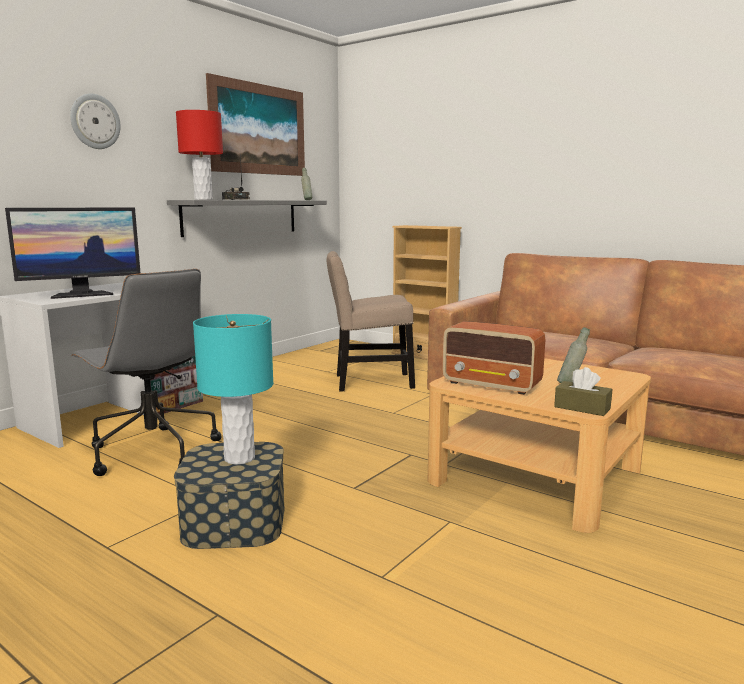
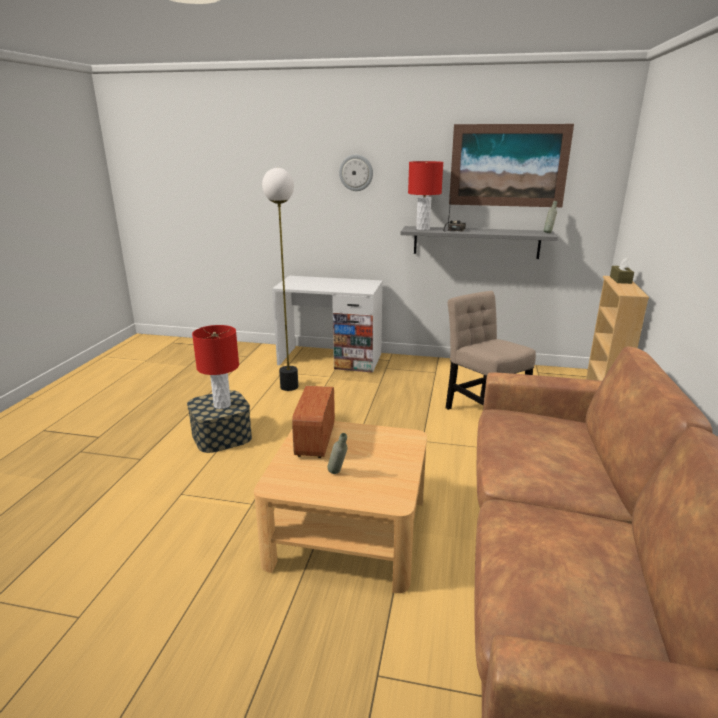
camera: 65 degrees right, 10 degrees up
(81, 294) = (308, 285): monitor -> none
(152, 451) = (289, 387): grey office chair -> floor lamp
(240, 458) = (222, 405): turquoise table lamp -> red table lamp
(582, 408) = (277, 483): brown tissue box -> brown tissue box (620, 280)

